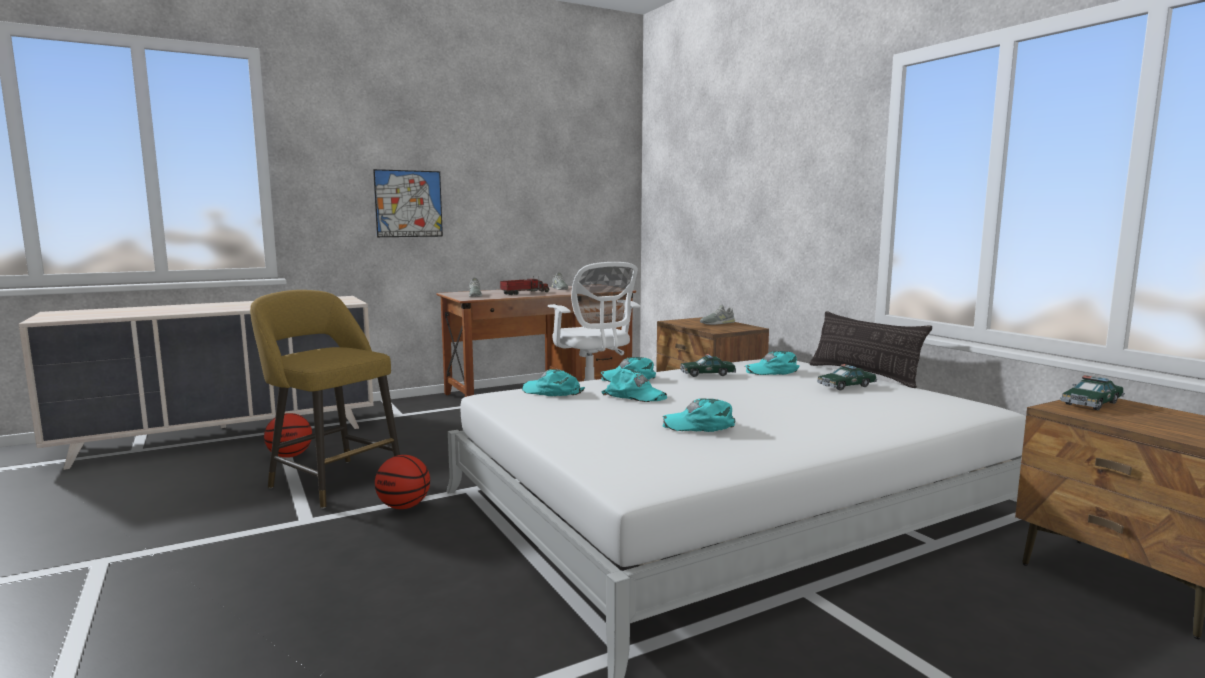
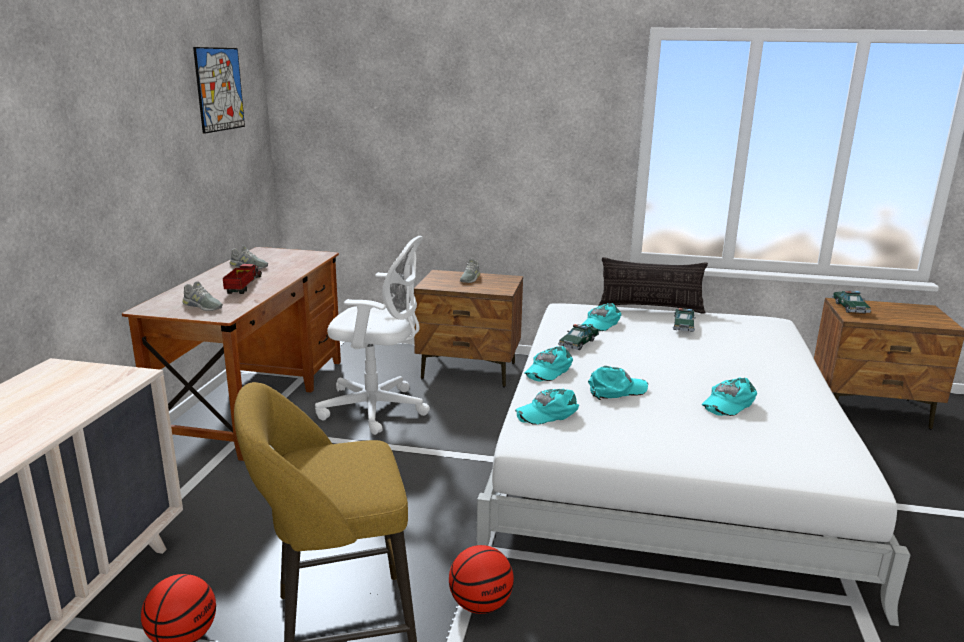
camera: 50 degrees left, 10 degrees up
(408, 203) = (66, 186): picture -> picture (219, 89)

